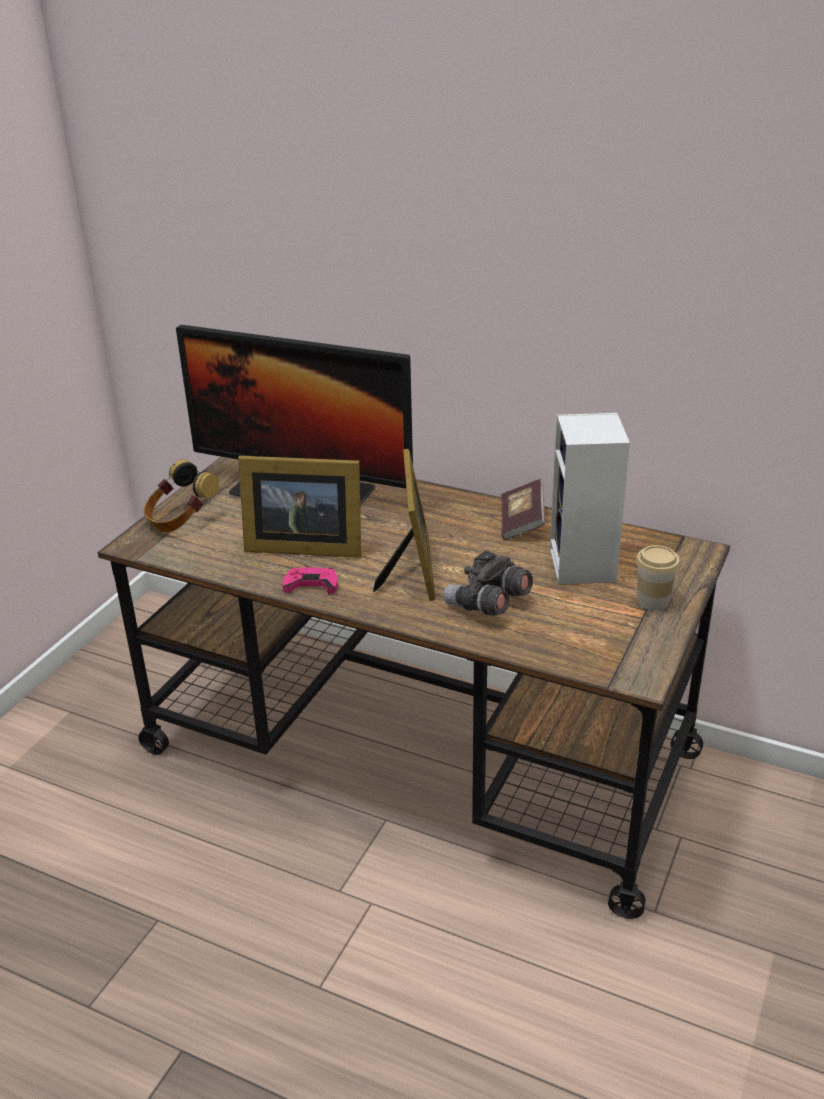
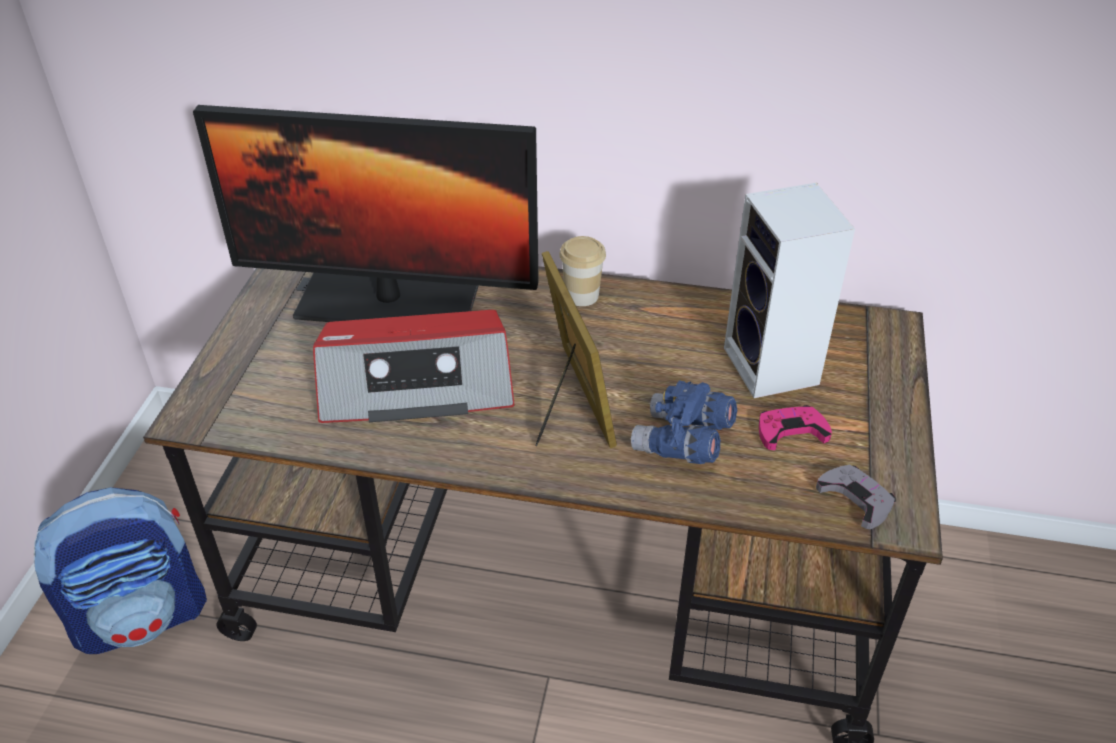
camera: 15 degrees left, 10 degrees up
(88, 726) = (143, 616): none -> backpack
(181, 520) = (242, 368): headphones -> none
(301, 545) = (417, 386): picture frame -> radio
(311, 584) = (452, 446): pink game controller -> pink game controller (791, 431)
(487, 605) = (682, 442): grey binoculars -> blue binoculars
(522, 522) = (676, 313): book -> none
(610, 658) = (856, 499): none -> grey game controller
(653, 601) = (871, 406): cup -> cup (581, 295)

